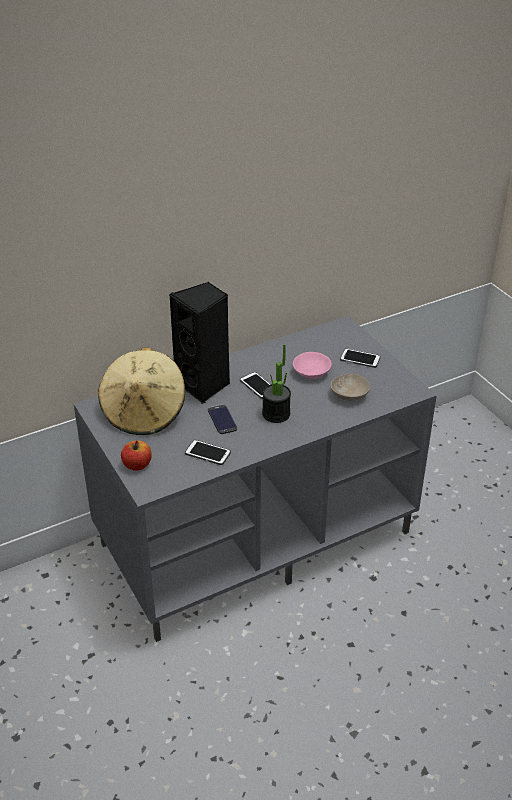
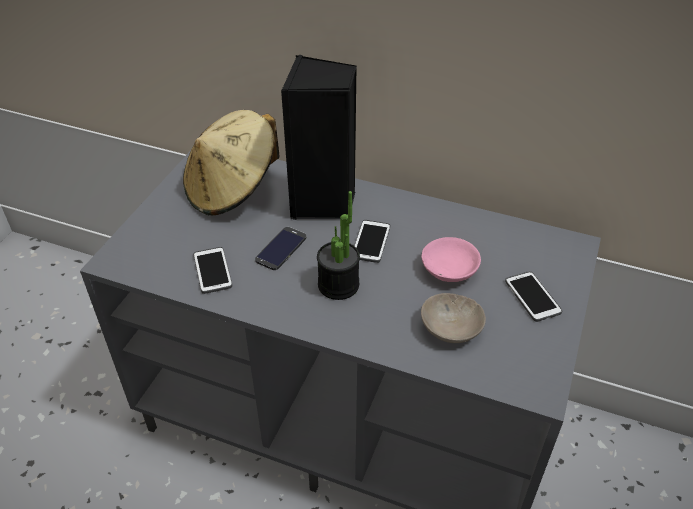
camera: 50 degrees right, 5 degrees up
(137, 465) = (145, 232): apple -> none

